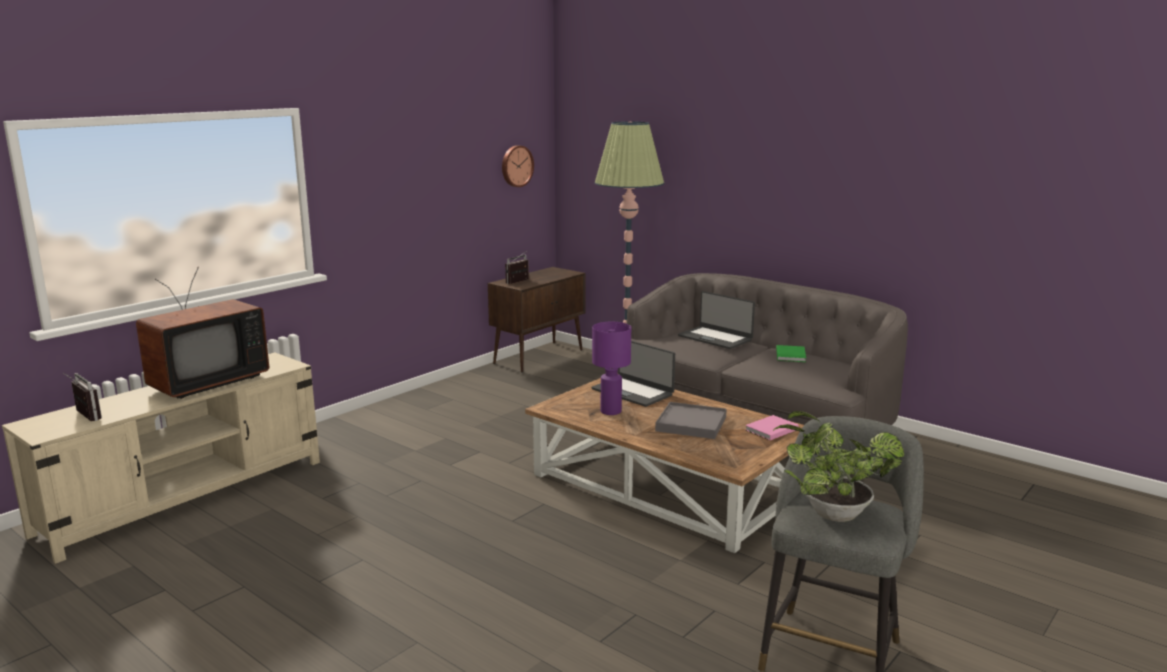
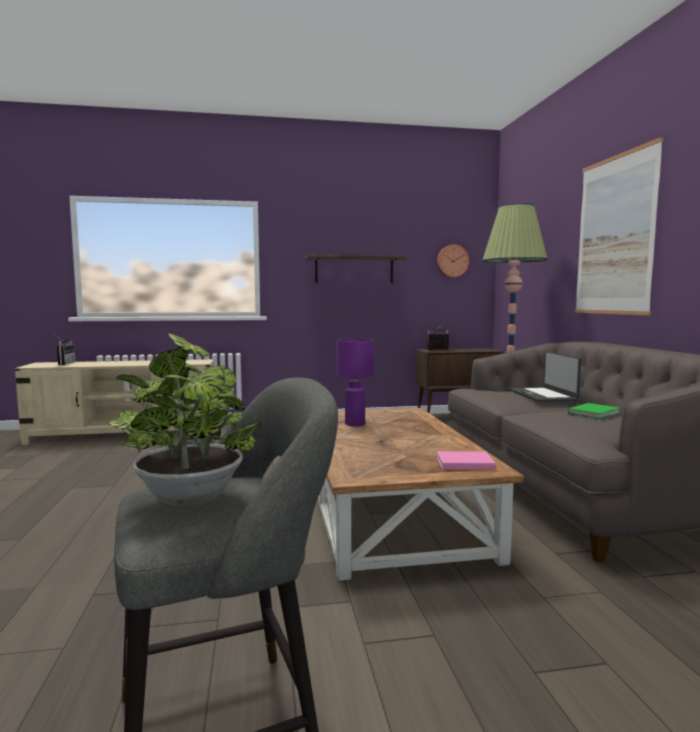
camera: 40 degrees right, 10 degrees down
(204, 382) = (145, 362): television -> none
(418, 192) = (354, 270): none -> brown shelf
(633, 392) = (405, 418): laptop -> none
(691, 424) = (398, 443): grey tray -> none
(749, 173) = (615, 235): none -> picture

